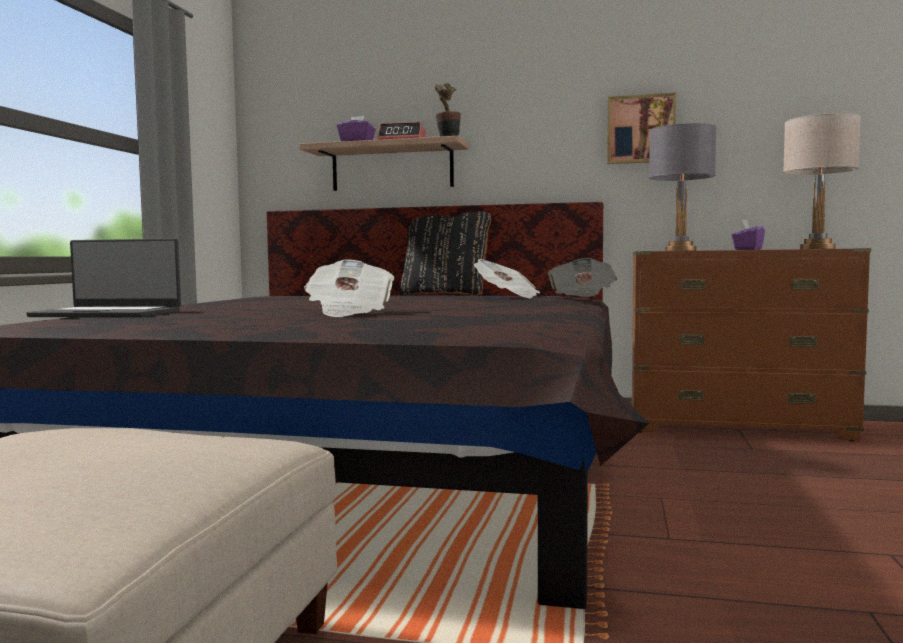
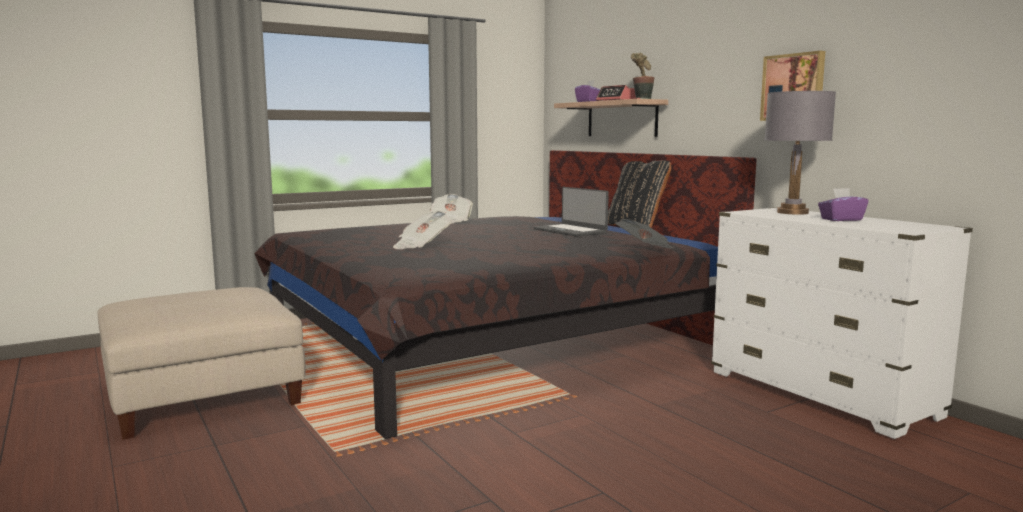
camera: 45 degrees right, 5 degrees up
(108, 314) = (351, 229): laptop -> laptop (570, 231)
(507, 297) = (615, 240): newspaper -> newspaper (451, 221)
(737, 427) = (820, 394): brown dresser -> white dresser
(817, 248) = (905, 227): beige table lamp -> none

